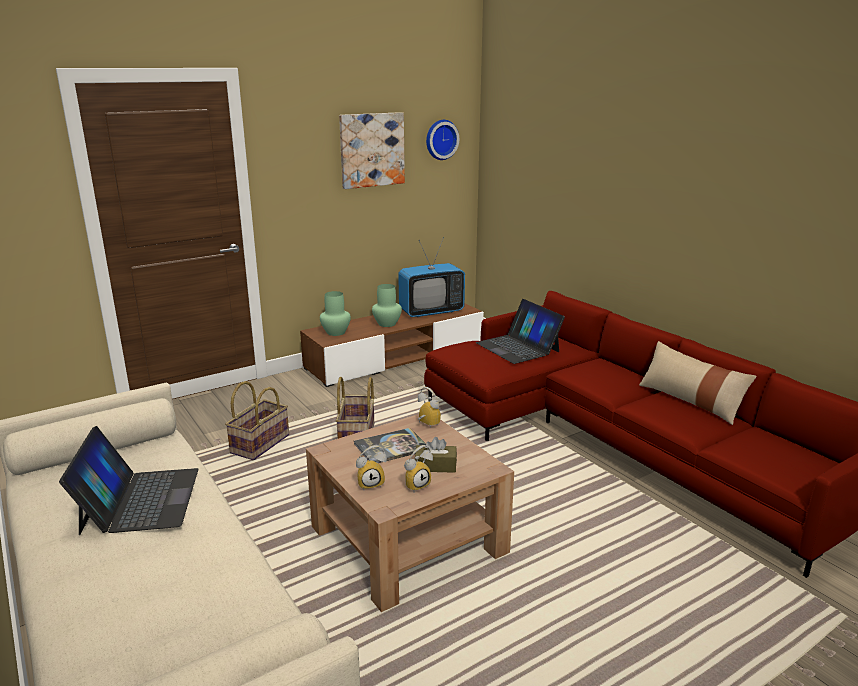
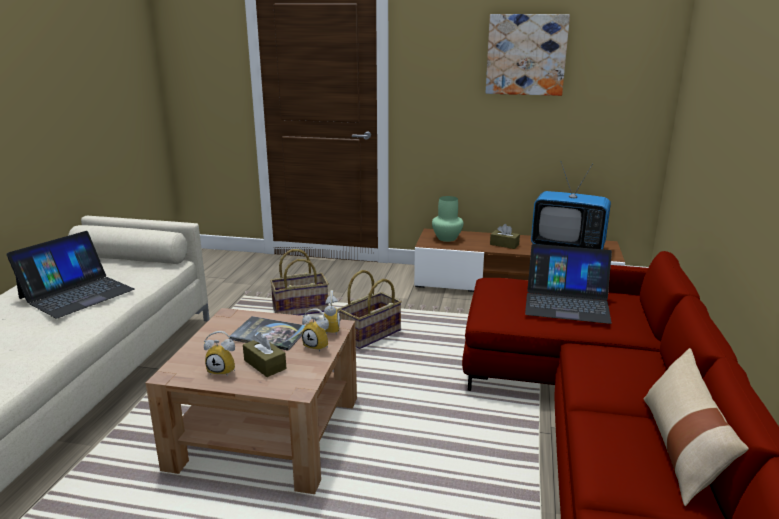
camera: 45 degrees right, 0 degrees up
(371, 483) = (201, 352): alarm clock -> alarm clock (318, 346)
(387, 323) = (504, 244): green vase -> brown tissue box
(440, 139) = (622, 49): wall clock -> none
(518, 347) = (567, 303): laptop -> laptop turned 90 degrees counterclockwise

